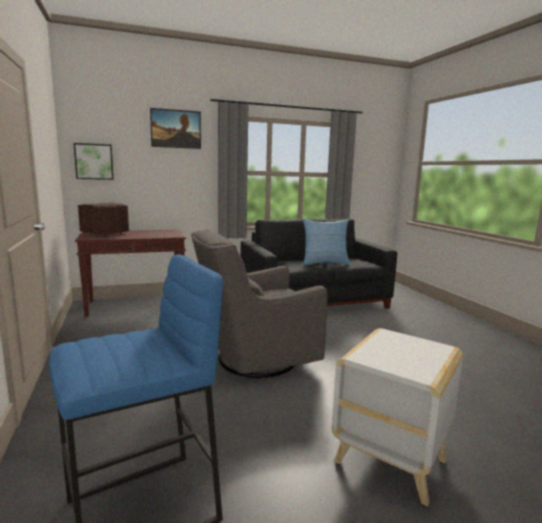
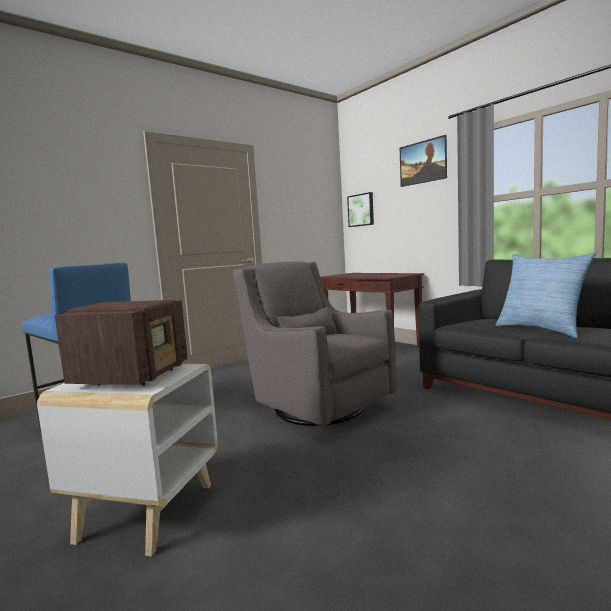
camera: 70 degrees right, 5 degrees down
(104, 233) = (354, 274): radio -> radio (133, 376)

